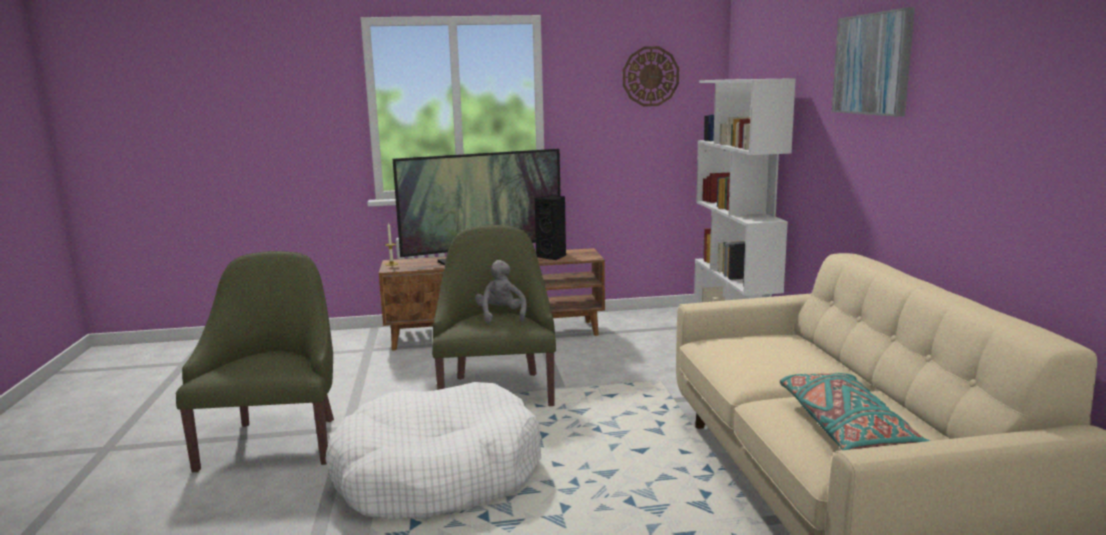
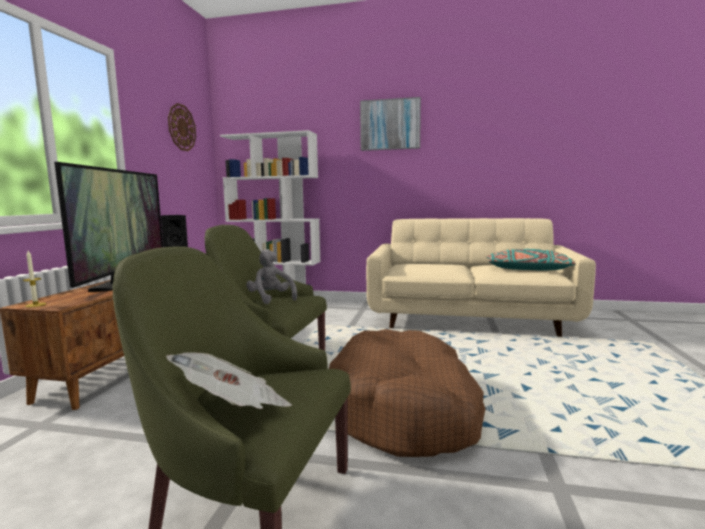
camera: 70 degrees left, 5 degrees down
(235, 360) = (234, 408): none -> newspaper
(437, 474) = (405, 409): white dog bed -> brown dog bed
(501, 316) = (271, 299): grey plush toy -> grey plush toy turned 45 degrees clockwise

